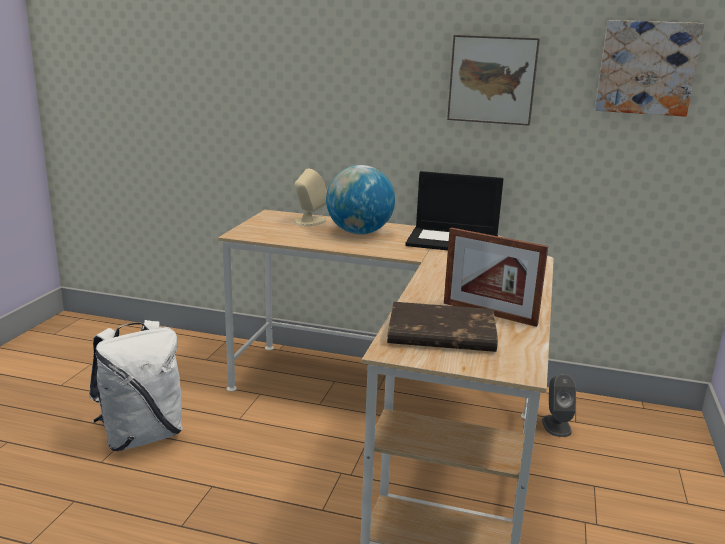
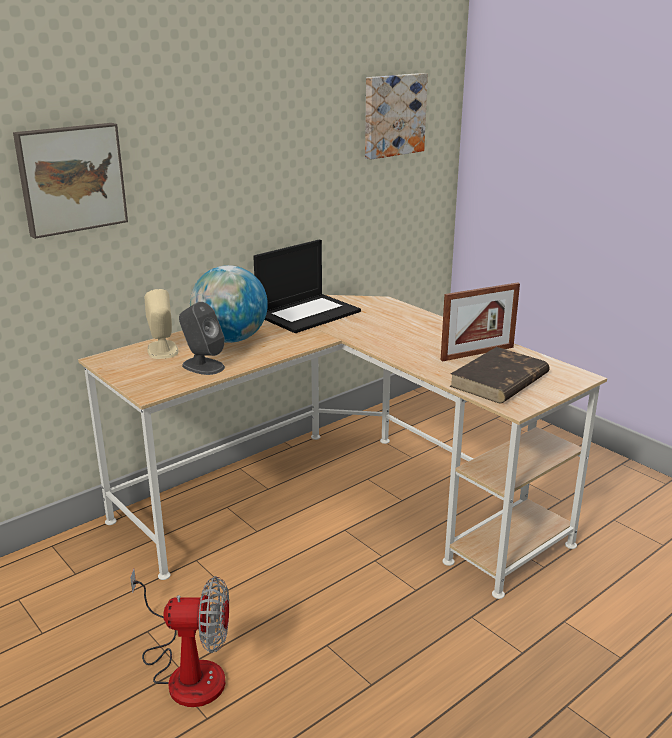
camera: 55 degrees left, 5 degrees up
(142, 436) = (187, 671): white backpack -> fan
(492, 79) = (289, 146): picture -> picture (71, 178)
(556, 425) = (408, 435): grey speaker -> grey speaker (203, 366)

